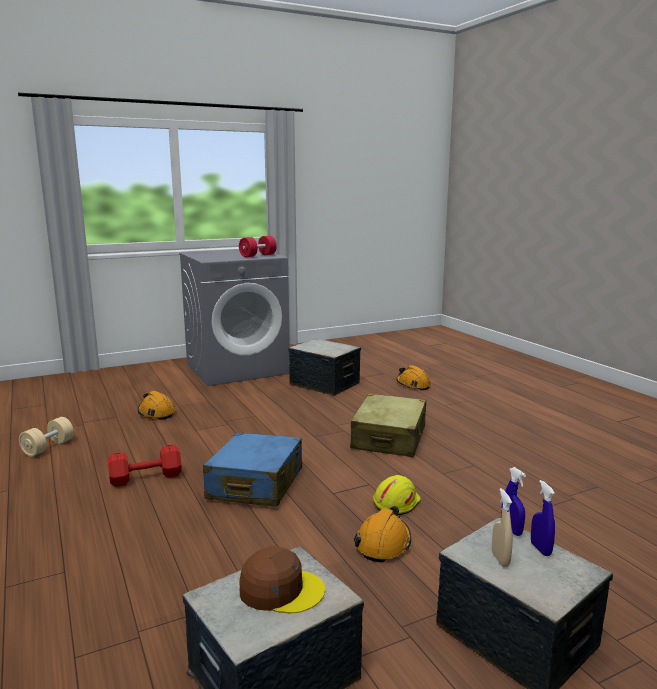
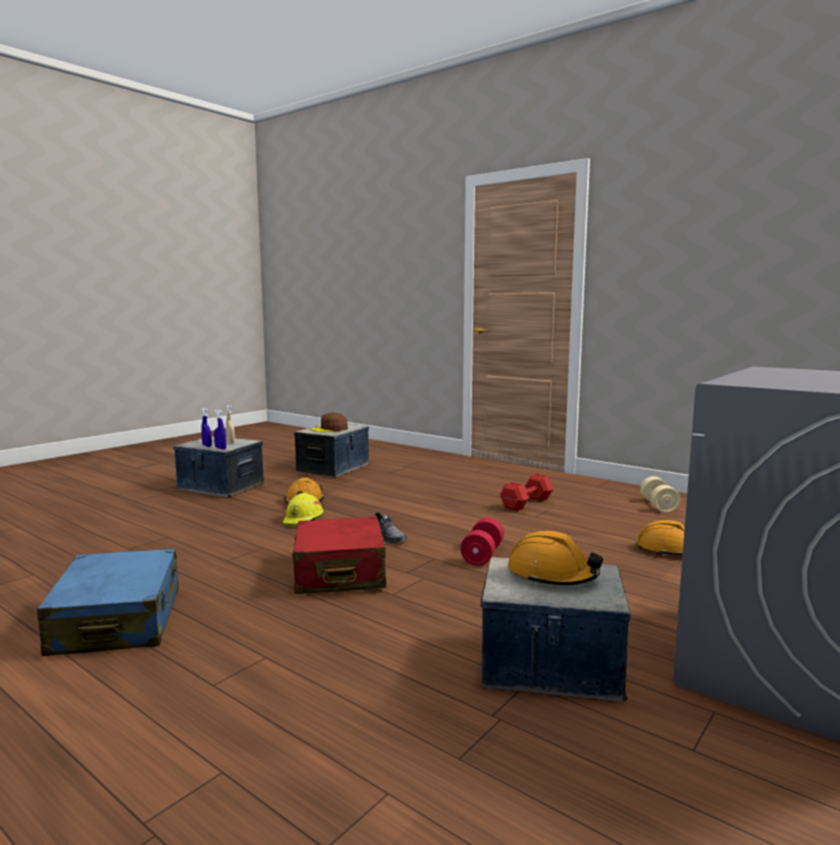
camera: 155 degrees right, 5 degrees down
(255, 484) = (433, 513): blue suitcase -> blue suitcase (118, 621)
(258, 255) = (772, 381): red dumbbell -> red dumbbell (482, 555)
(329, 462) = (388, 537): none -> grey shoe
(389, 438) = (339, 573): beige suitcase -> red suitcase
(413, 384) = (352, 718): orange hard hat -> orange hard hat (552, 576)

